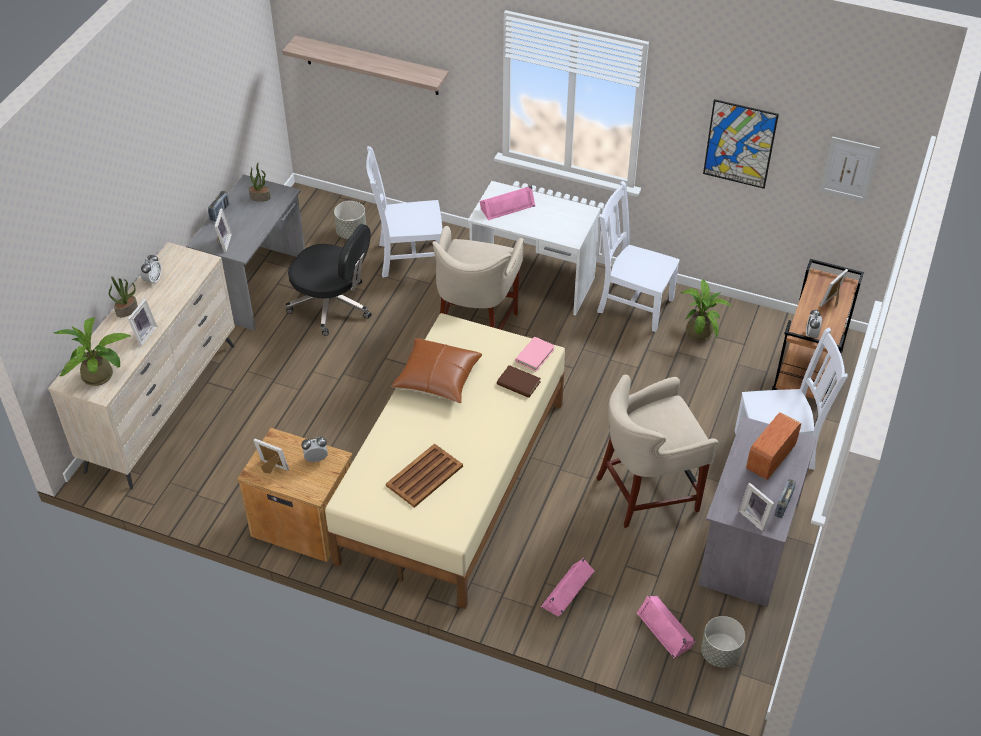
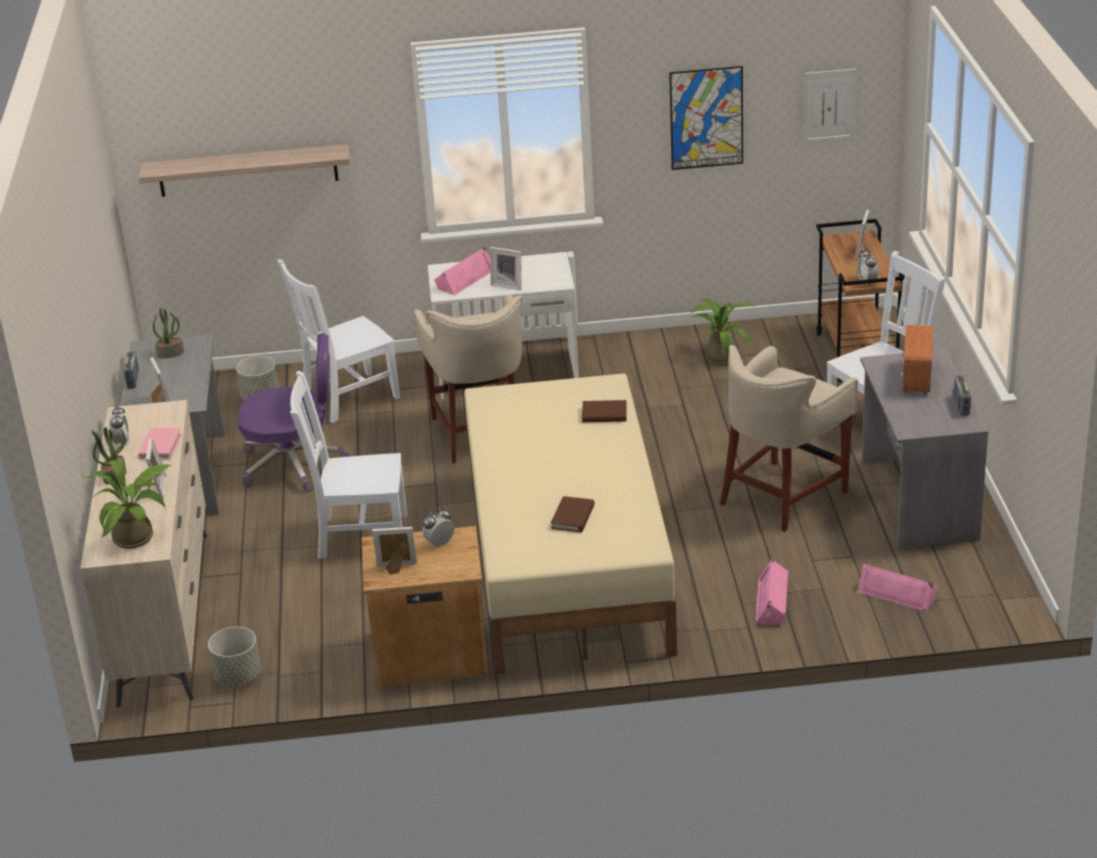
camera: 25 degrees left, 15 degrees down
(332, 305) = (295, 464): black office chair -> purple office chair
(424, 476) = (573, 517): brown tray -> brown book
(437, 378) = (513, 439): brown pillow -> none
(535, 355) = (600, 388): pink book -> pink book (160, 446)
(632, 304) = (632, 358): white chair -> white chair (359, 536)
(720, 653) = (967, 591): grey planter -> grey planter (238, 677)
(755, 517) = (944, 423): picture frame -> picture frame (508, 284)

